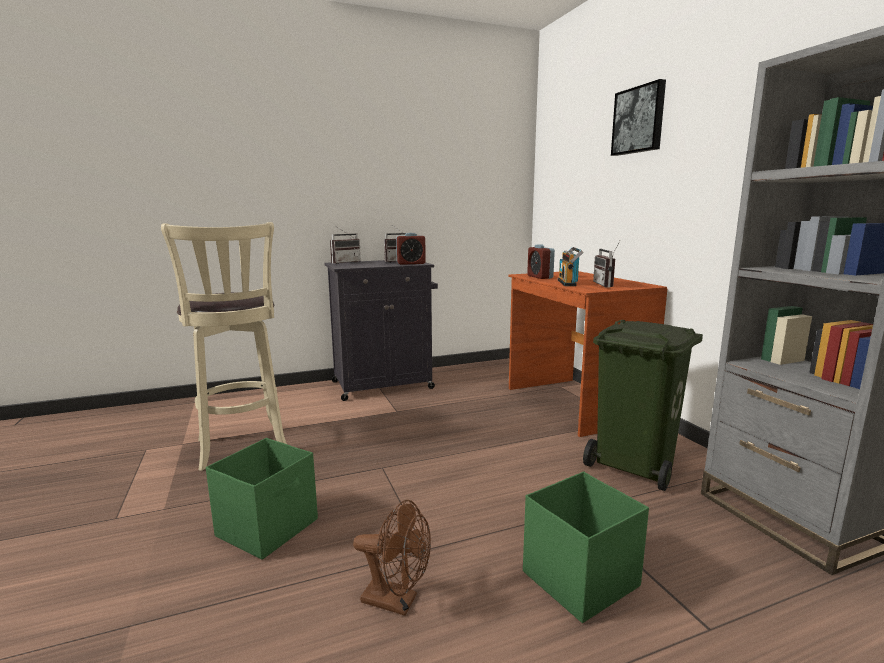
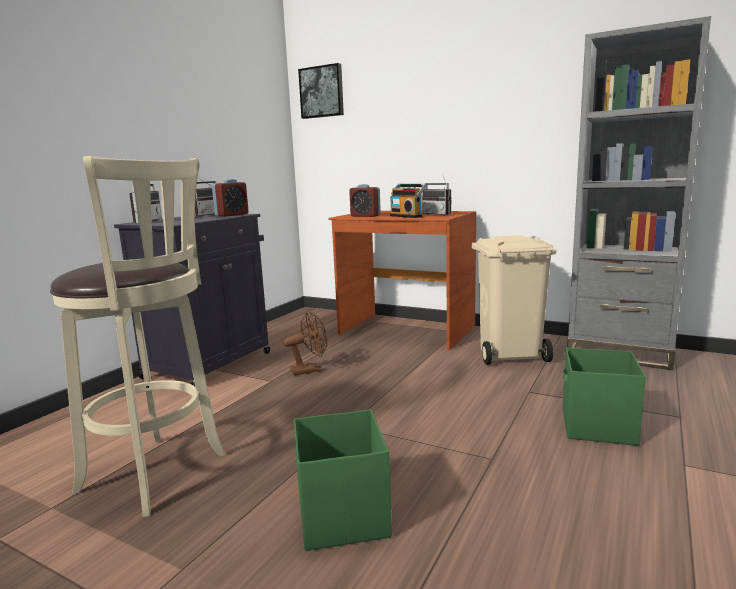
camera: 40 degrees left, 0 degrees up
(397, 601) = (537, 496): brown fan -> brown fan (310, 370)
(636, 465) = (510, 354): green trash can -> beige trash can
(639, 120) = (427, 72): picture -> picture (322, 92)

